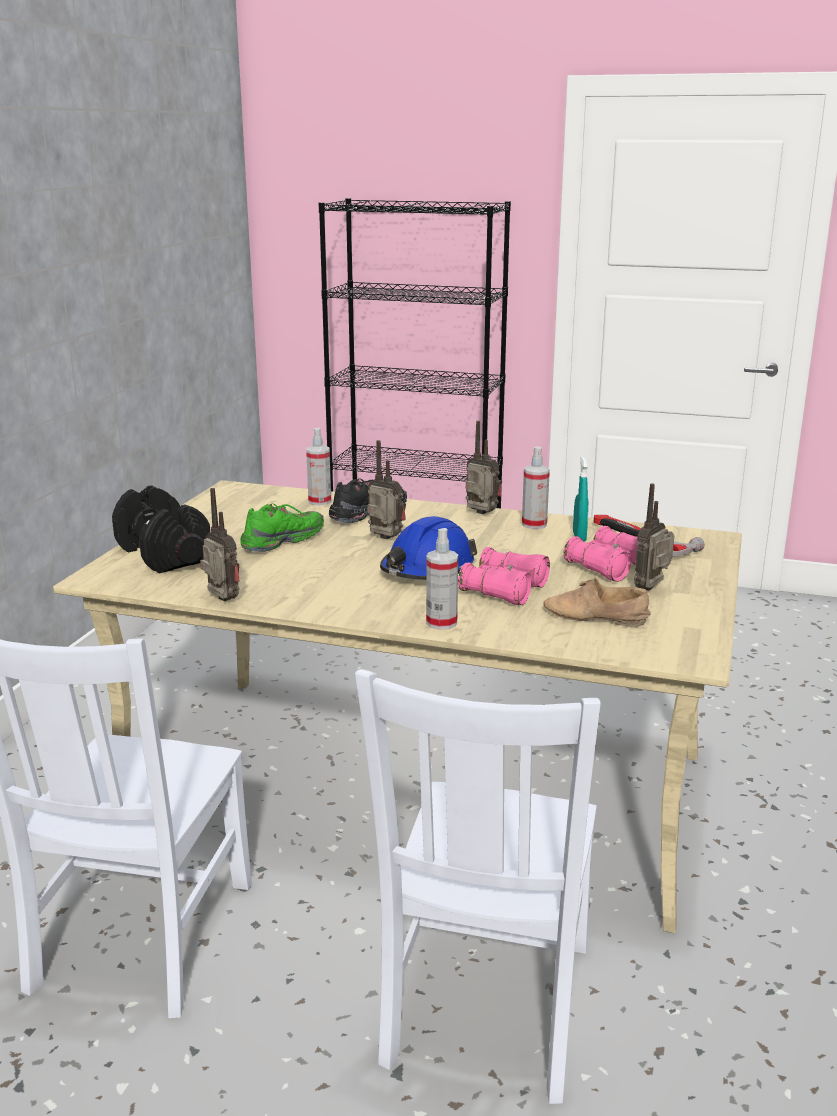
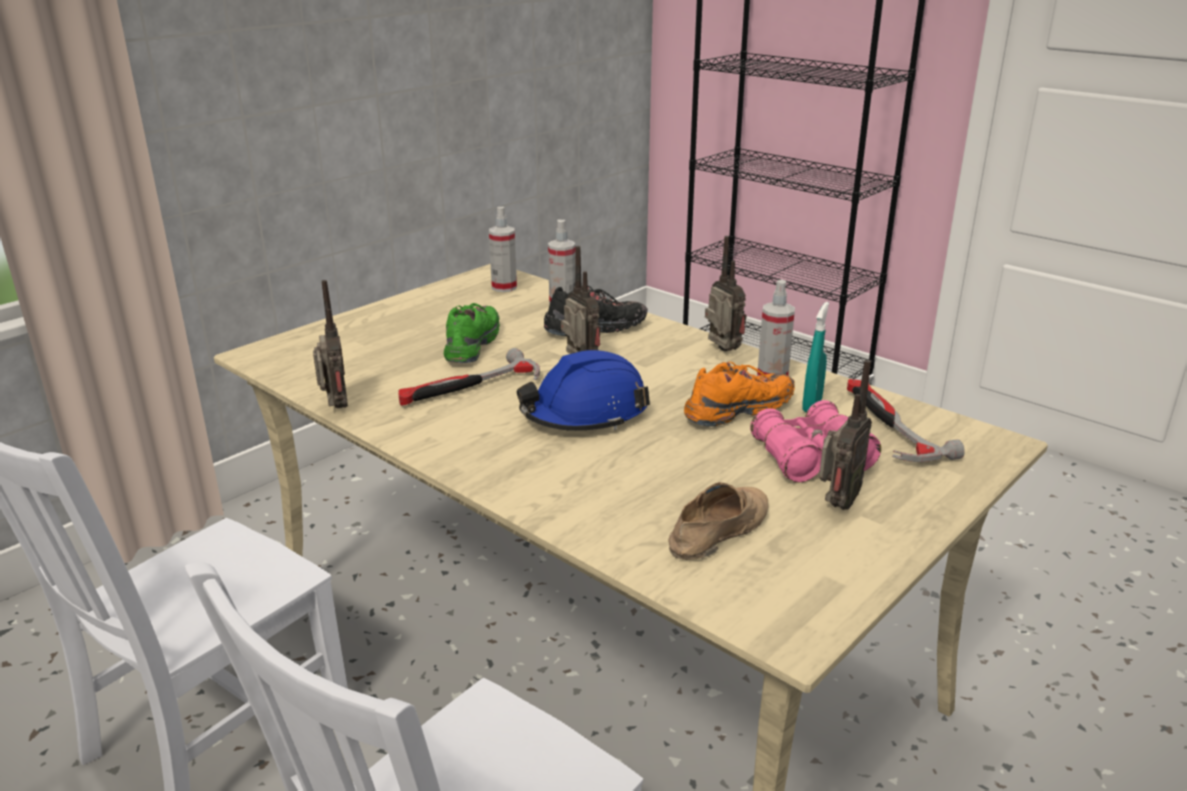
camera: 25 degrees right, 5 degrees up
(164, 554) = (346, 339): black dumbbell -> none
(282, 542) = (472, 347): green shoe -> green shoe turned 60 degrees counterclockwise
(318, 569) = (470, 388): none -> hammer
(441, 622) = (525, 491): spray bottle -> spray bottle (504, 287)
(504, 589) = (645, 461): pink binoculars -> none
(534, 549) = (738, 412): none -> orange shoe
(594, 617) = (717, 529): beige shoe -> beige shoe turned 90 degrees clockwise
(652, 589) = (836, 504): radio -> radio turned 150 degrees clockwise

